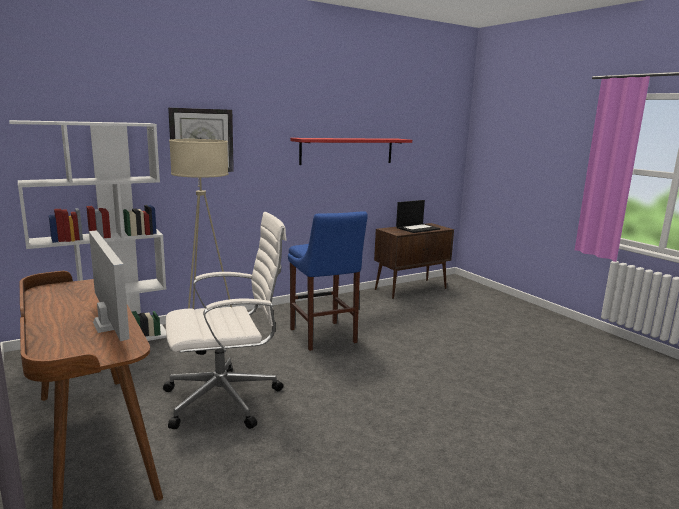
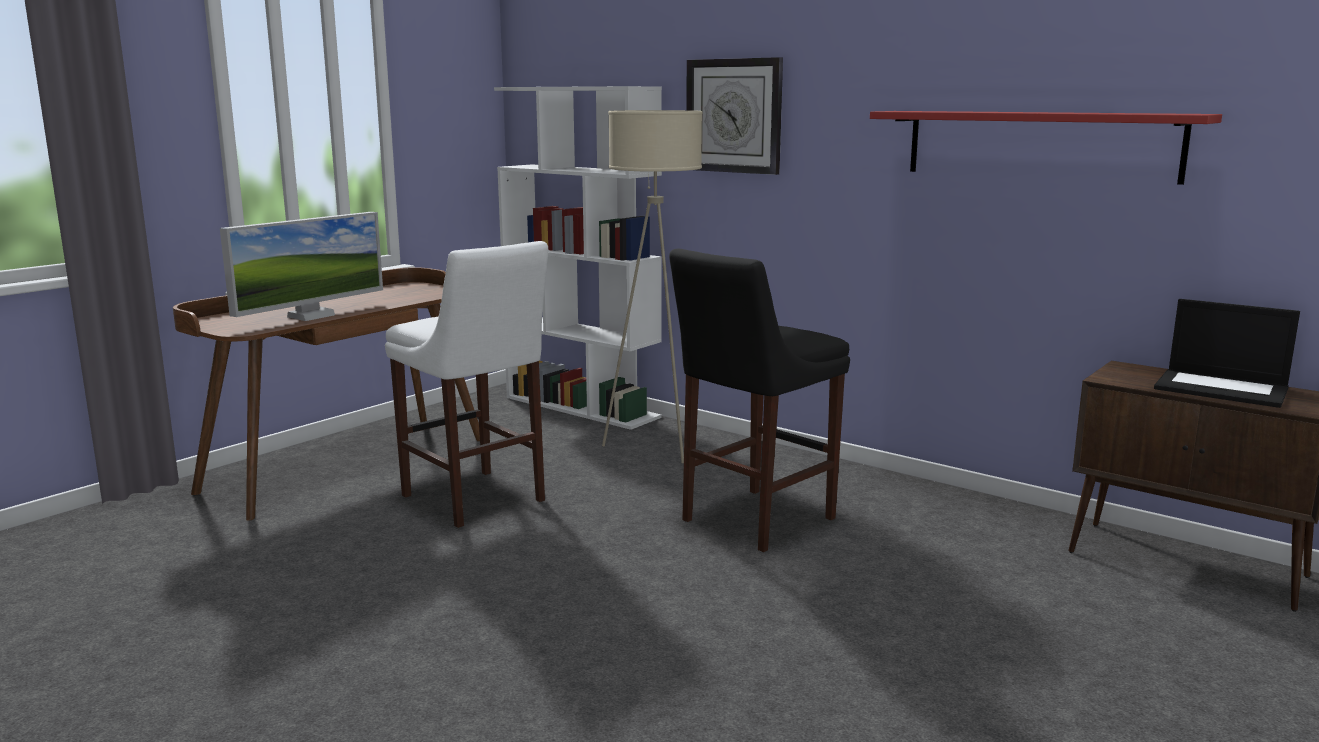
camera: 70 degrees right, 0 degrees up
(226, 399) = (476, 500): white office chair -> white stool
(324, 337) = (752, 521): blue stool -> black stool

